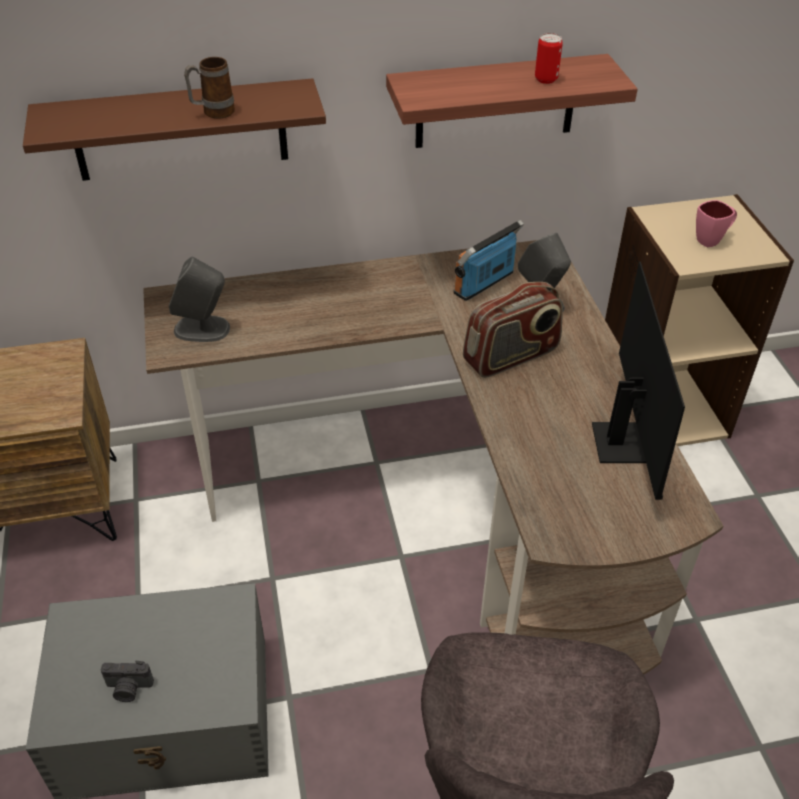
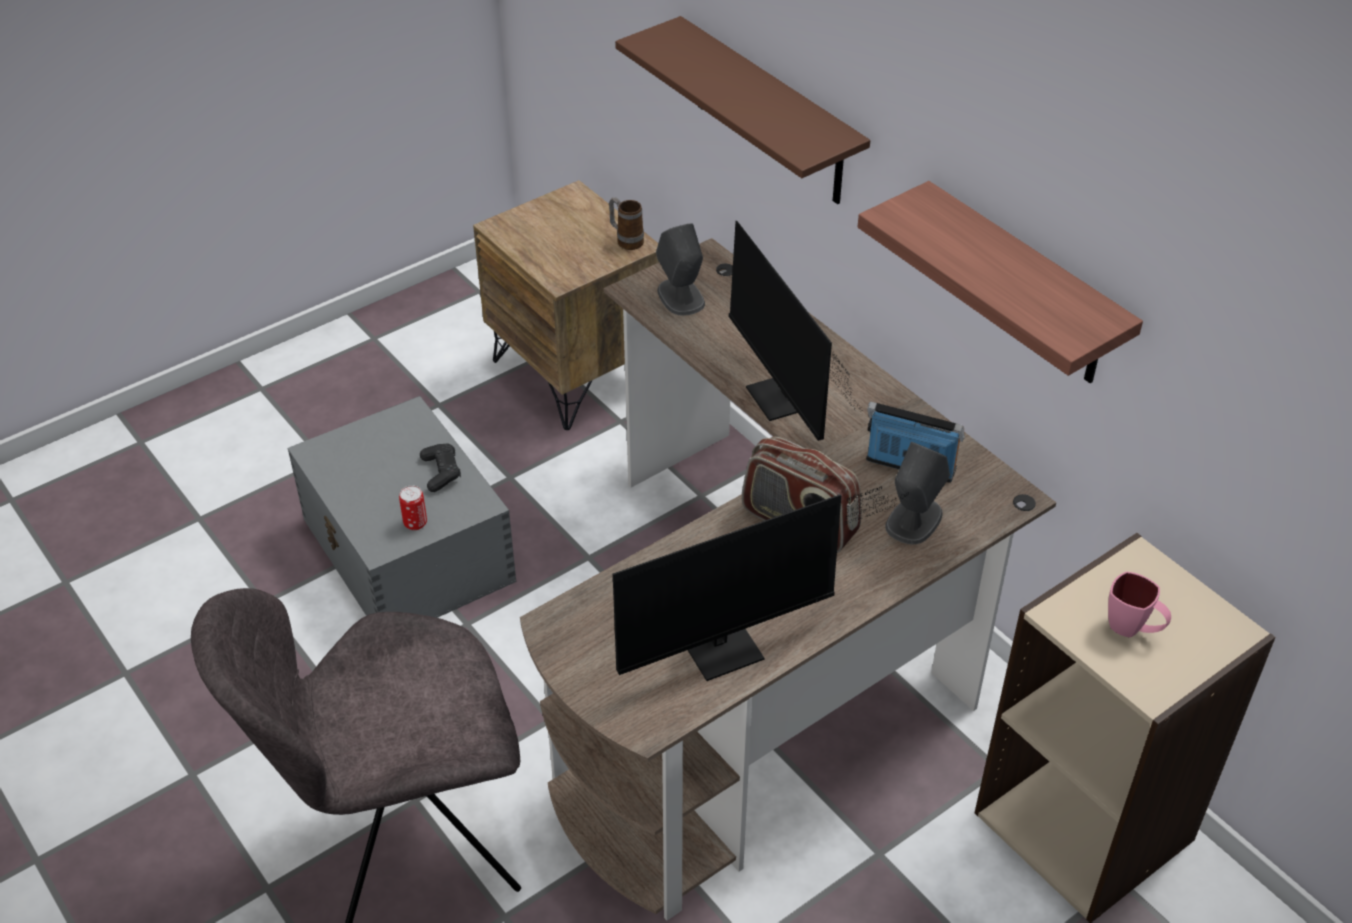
camera: 65 degrees right, 0 degrees up
(128, 689) = (364, 479): camera -> none
(169, 619) = (441, 472): none -> black game controller
(212, 113) = (748, 108): mug -> mug (626, 240)
(376, 318) = (784, 404): none -> monitor
(546, 79) = (1022, 288): can -> can (415, 523)

